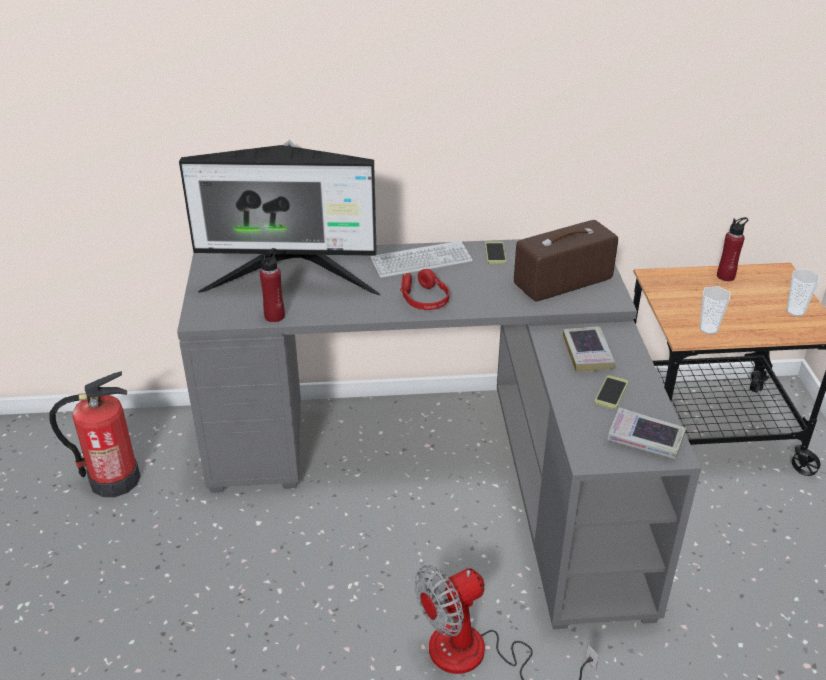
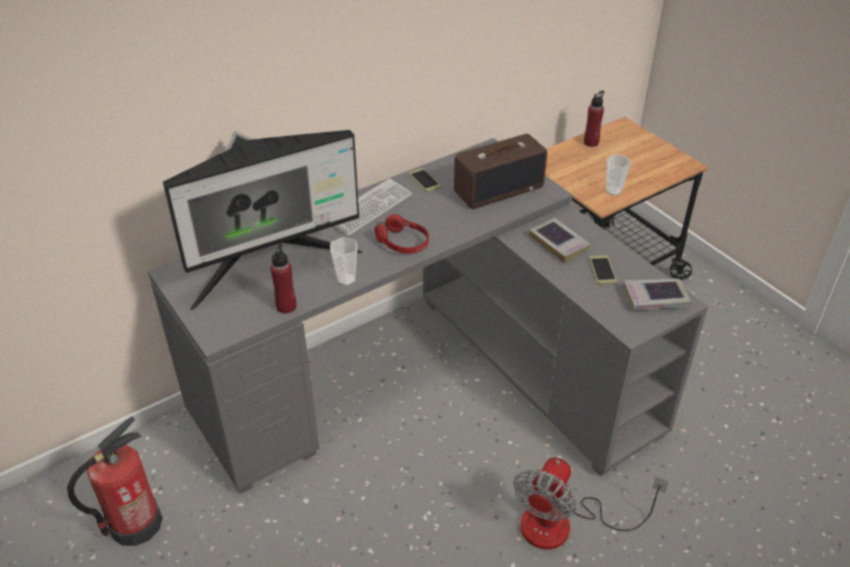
camera: 30 degrees left, 5 degrees up
(563, 282) = (498, 189): radio -> radio turned 150 degrees counterclockwise
(795, 311) = (658, 156): cup -> cup (346, 280)

